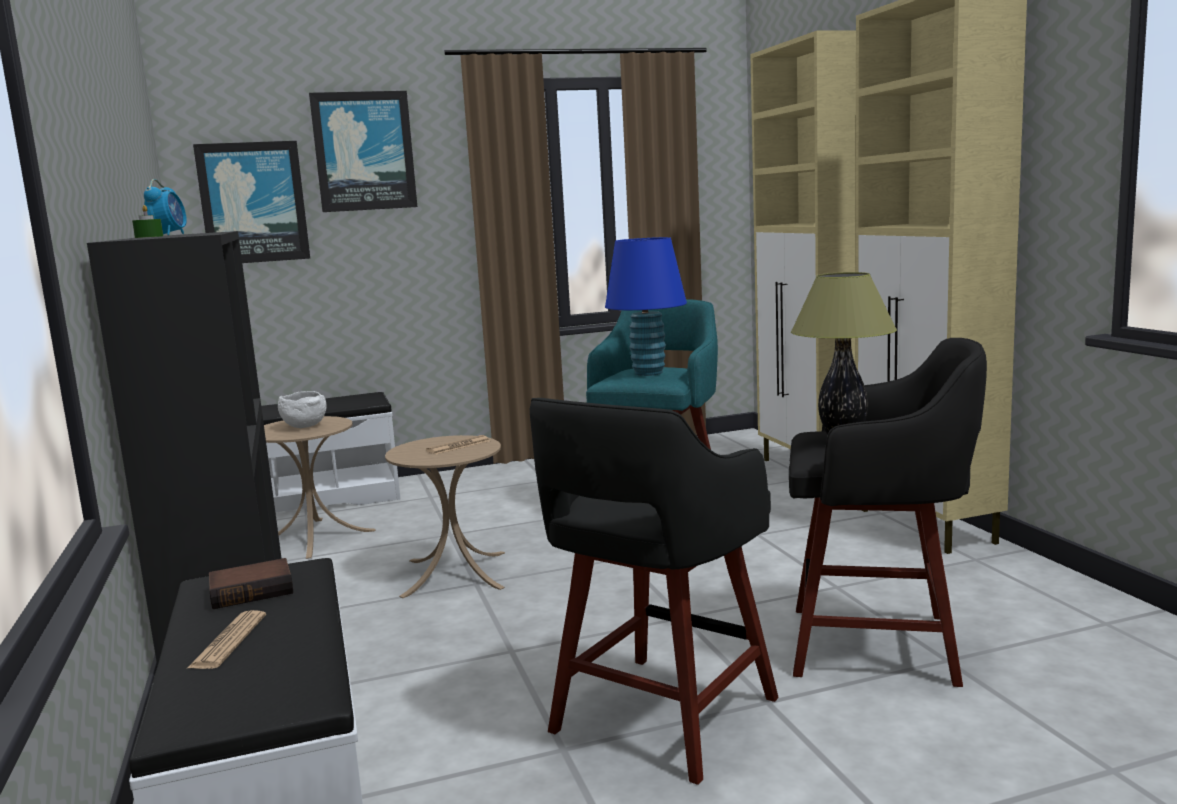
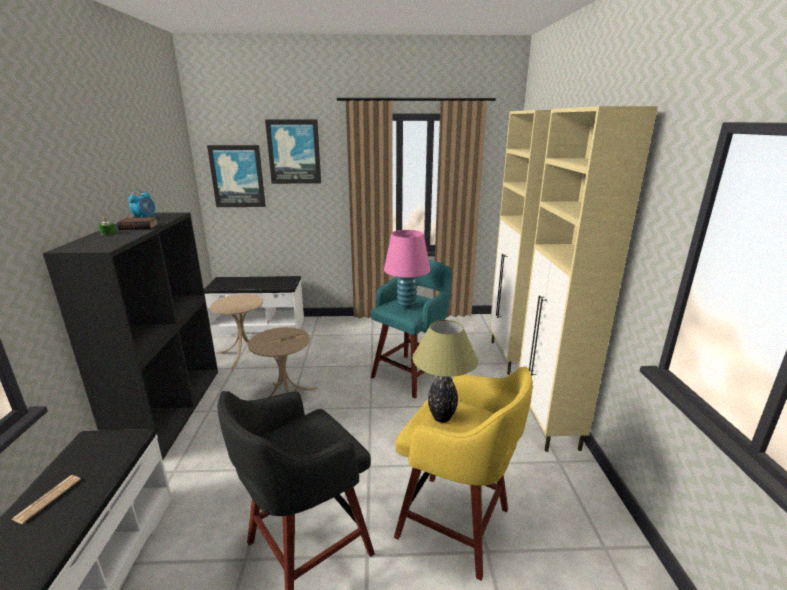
camera: 15 degrees right, 10 degrees up
(253, 590) = (96, 452): book -> book (140, 227)
(304, 426) = (238, 303): white bowl -> none
(648, 373) = (406, 305): blue table lamp -> pink table lamp
(879, 645) = (456, 525): black stool -> yellow stool

